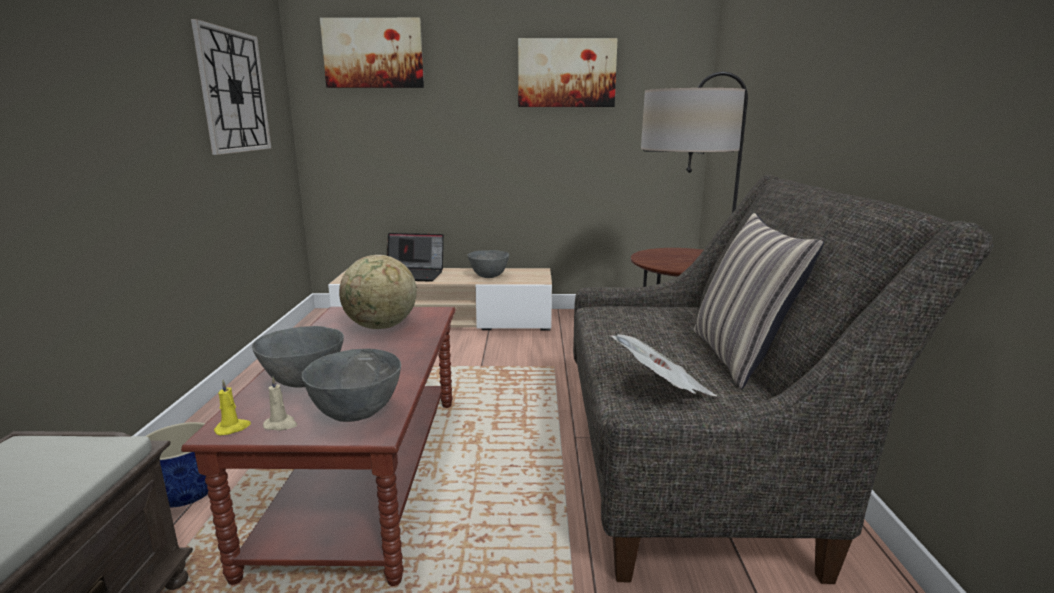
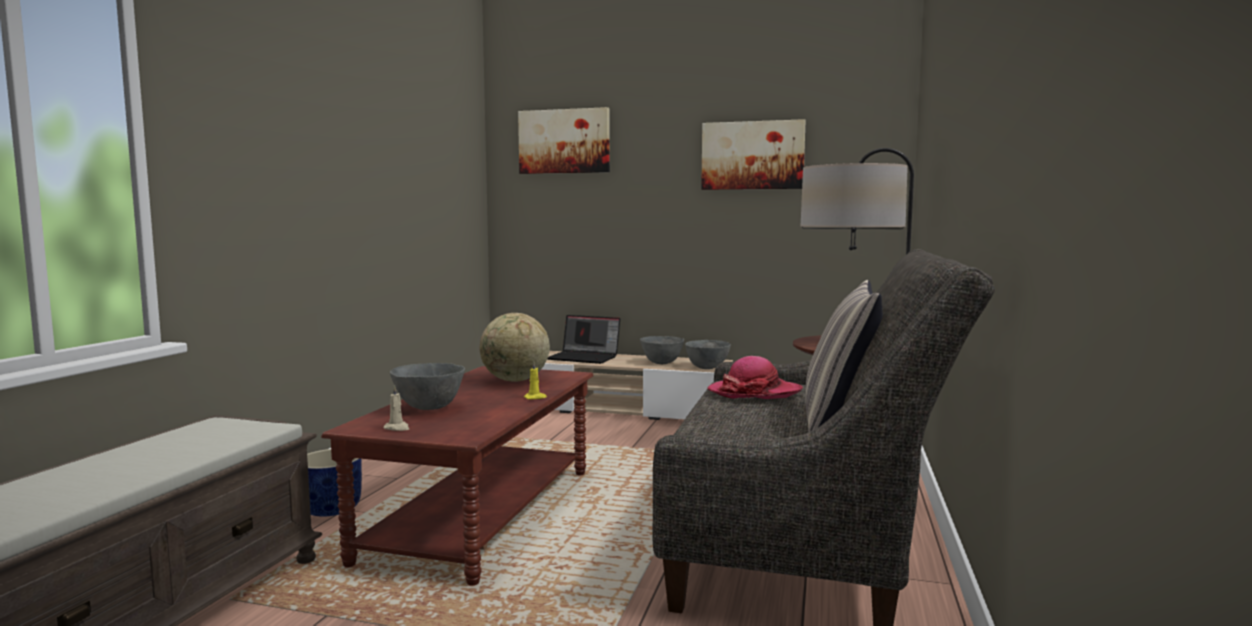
camera: 15 degrees right, 10 degrees down
(233, 91) = (430, 176): wall clock -> none
(233, 428) = (361, 427): yellow candle -> yellow candle (535, 397)
(355, 414) = (457, 427): grey bowl -> grey bowl (706, 368)
(632, 323) = (754, 392): none -> hat
(661, 390) = (733, 434): newspaper -> none

